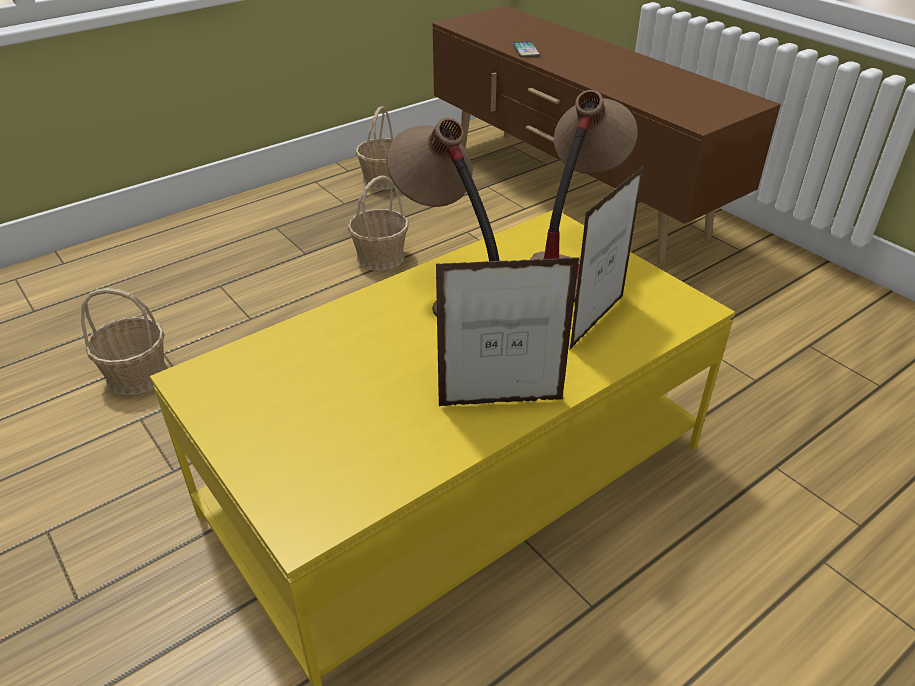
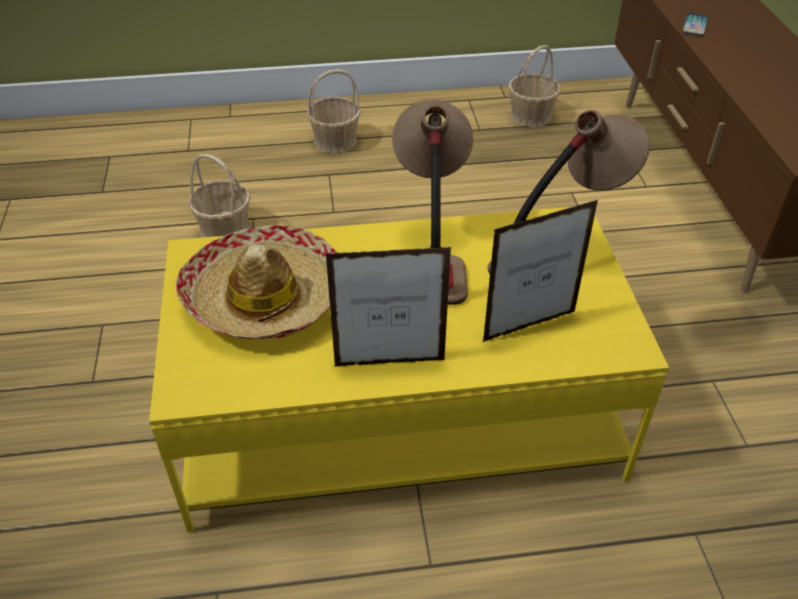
camera: 30 degrees right, 5 degrees up
(316, 391) = (265, 297): none -> hat
(380, 257) = (474, 192): basket -> basket (335, 141)
(501, 402) = (389, 363): picture frame -> picture frame turned 150 degrees clockwise

